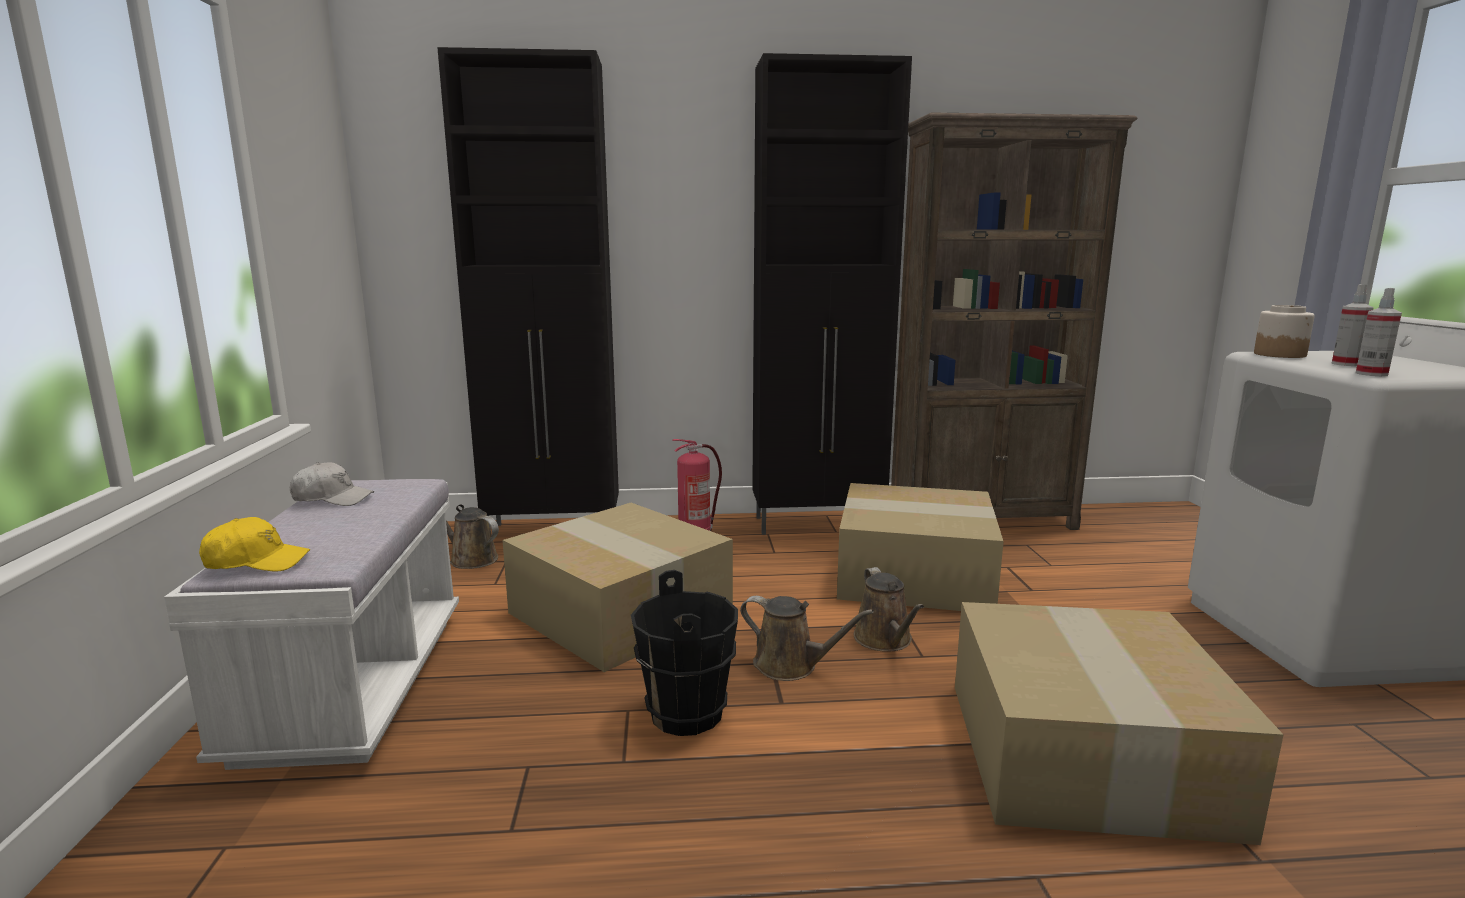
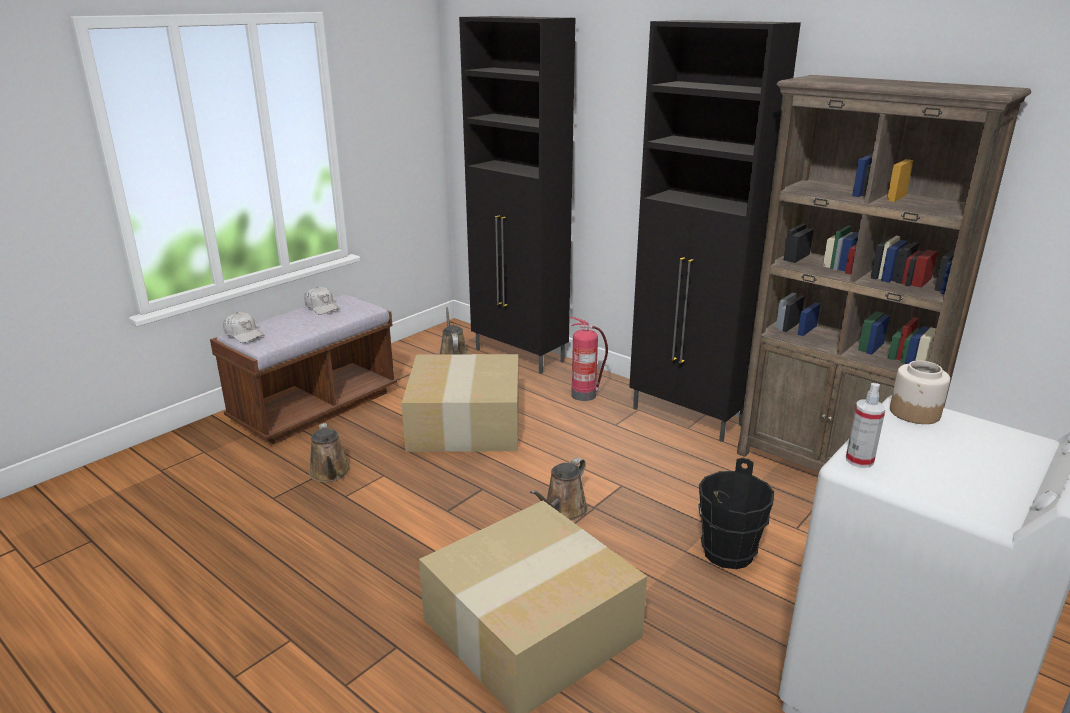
camera: 45 degrees right, 10 degrees up
(256, 562) = (244, 334): yellow cap -> white cap
(354, 685) = (315, 407): white bench -> brown bench
(687, 714) = (401, 491): black bucket -> black bucket (729, 553)
(791, 666) = (487, 496): brown watering can -> brown watering can (330, 473)
(916, 574) = (675, 483): cardboard box -> none
(1346, 364) = (910, 445): spray bottle -> none

